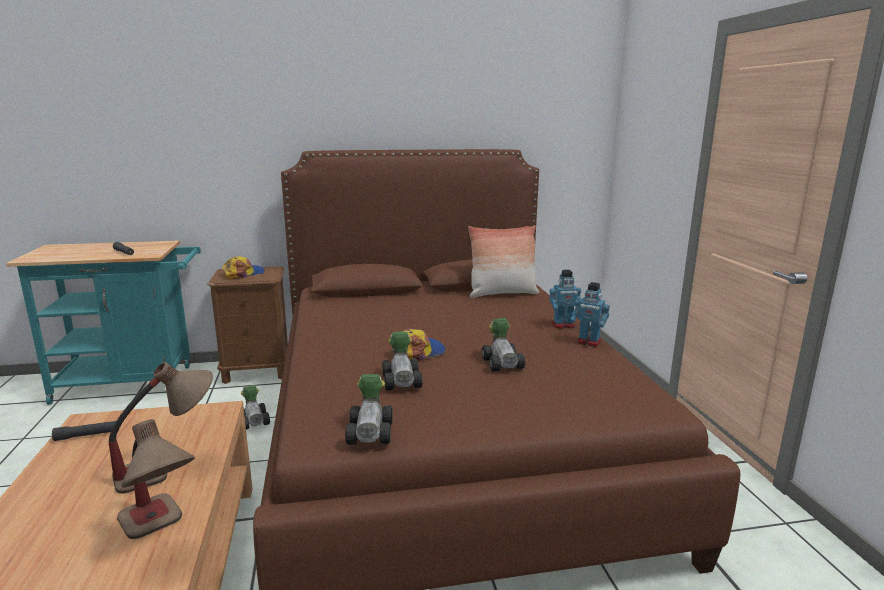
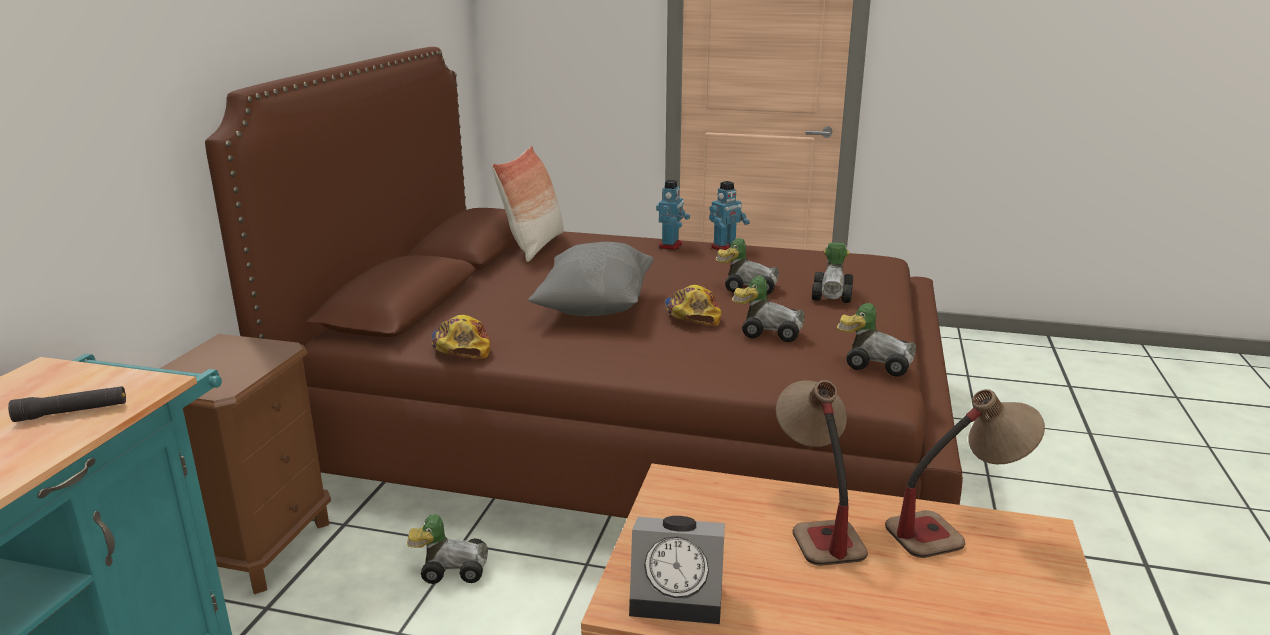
camera: 65 degrees left, 5 degrees up
(87, 435) = (680, 596): black flashlight -> alarm clock
(243, 274) = (215, 367): cap -> cap (461, 346)
(407, 326) = (595, 307): none -> grey pillow
(526, 397) = (833, 294): none -> toy car

